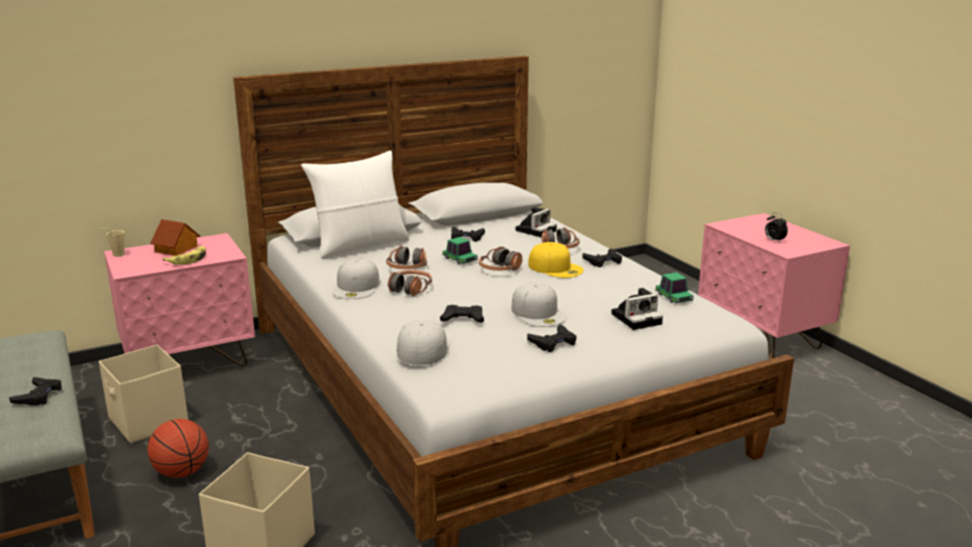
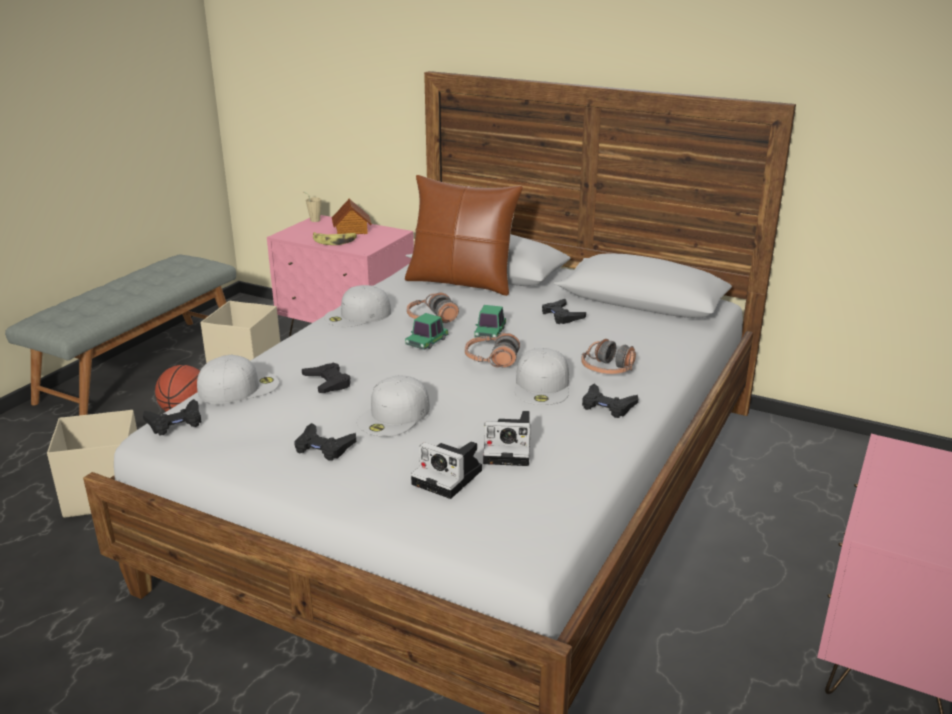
camera: 55 degrees right, 5 degrees up
(39, 396) = (114, 302): black game controller -> black game controller (175, 422)
(360, 245) = (461, 282): white pillow -> brown pillow
(410, 289) = (381, 337): headphones -> none
(536, 230) = (645, 340): camera -> camera (510, 449)
(556, 268) = (542, 386): yellow cap -> white cap
(673, 298) = (552, 484): toy car -> toy car (427, 342)
(774, 240) = (904, 507): alarm clock -> none

